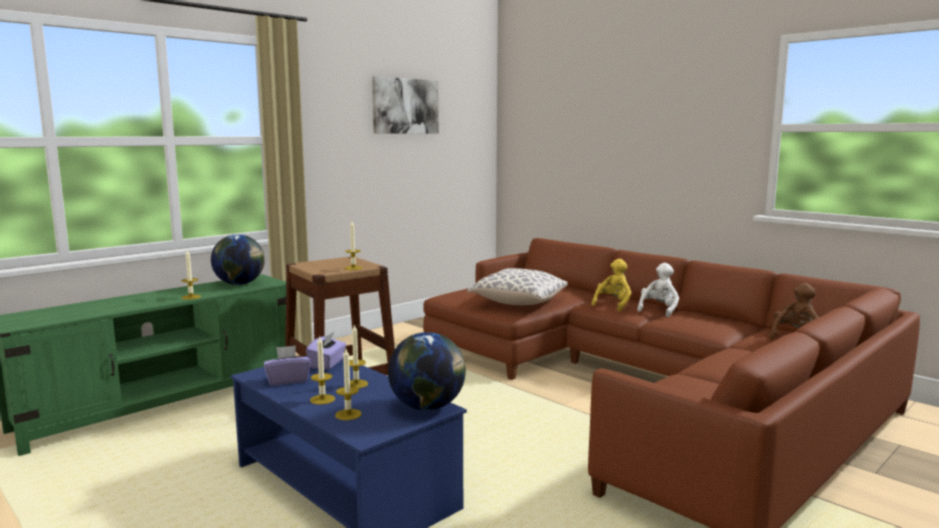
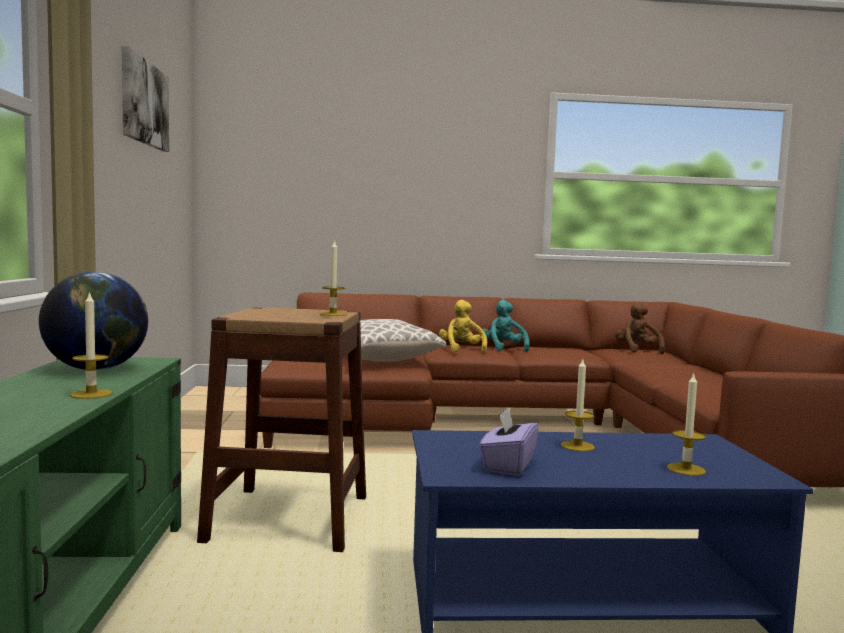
camera: 50 degrees left, 5 degrees down
(322, 399) = (614, 467): candle -> none
(327, 364) = (473, 440): purple tissue box -> none
(428, 407) = (696, 441): globe -> none
(659, 310) = (503, 349): white plush toy -> turquoise plush toy

